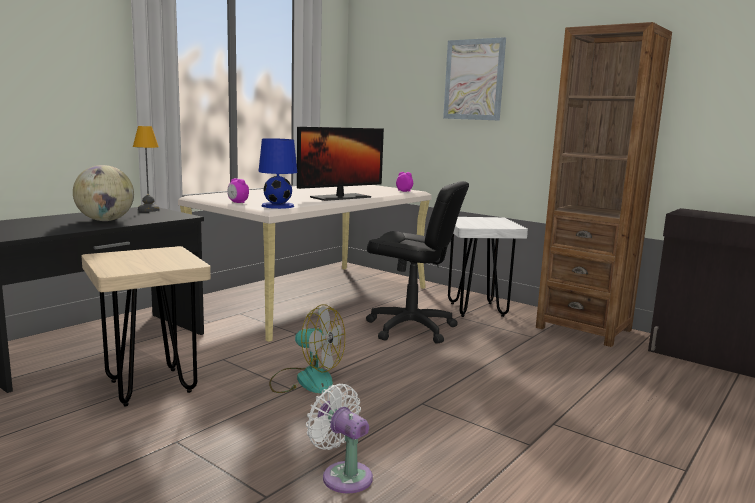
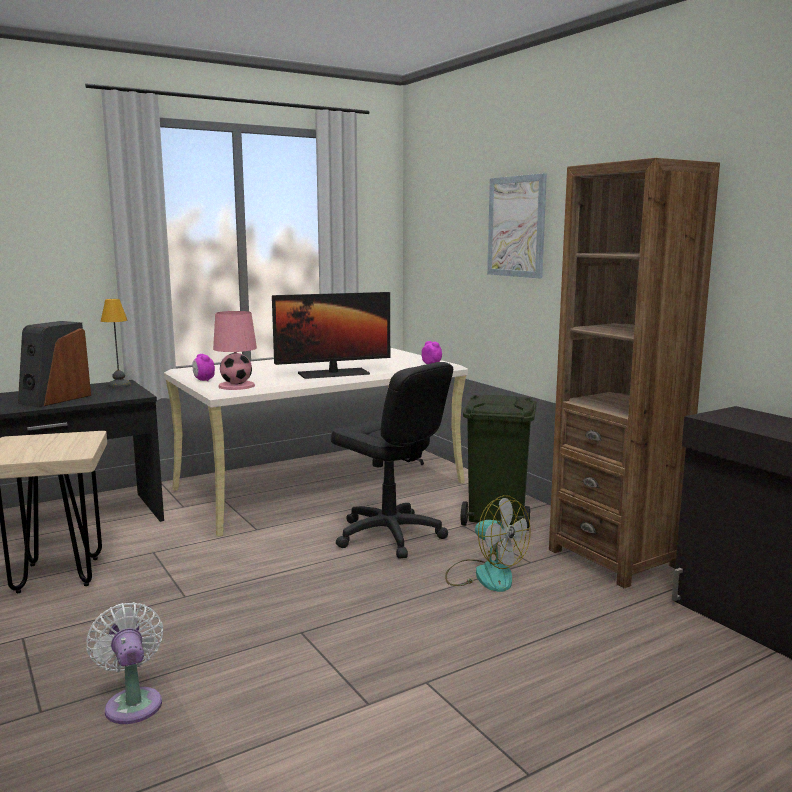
camera: 20 degrees right, 0 degrees up
(105, 220) = (55, 399): globe -> speaker
(277, 206) = (236, 386): blue table lamp -> pink table lamp
(305, 380) = (208, 586): fan -> fan (484, 575)
(477, 309) = (498, 518): white stool -> green trash can

